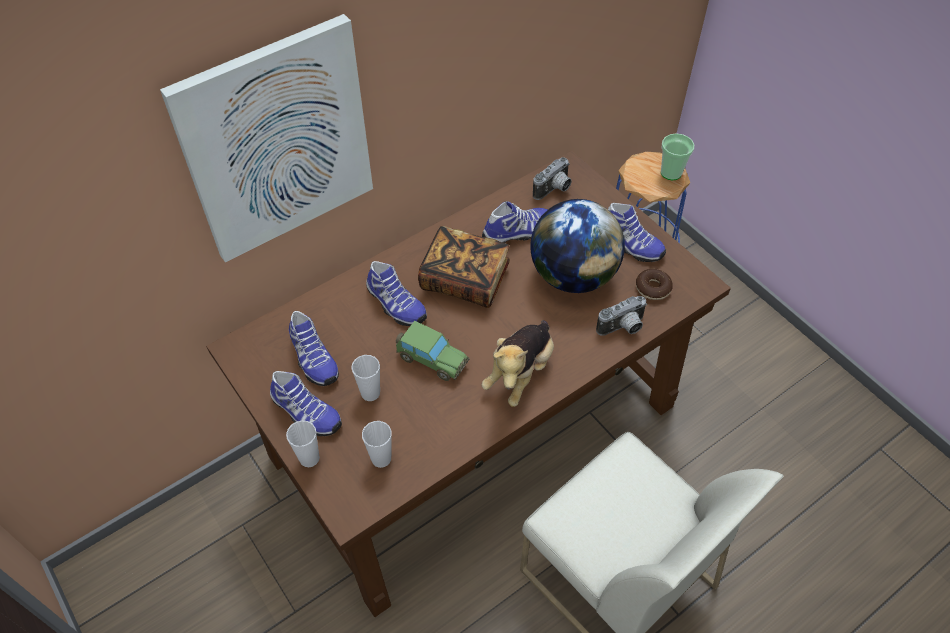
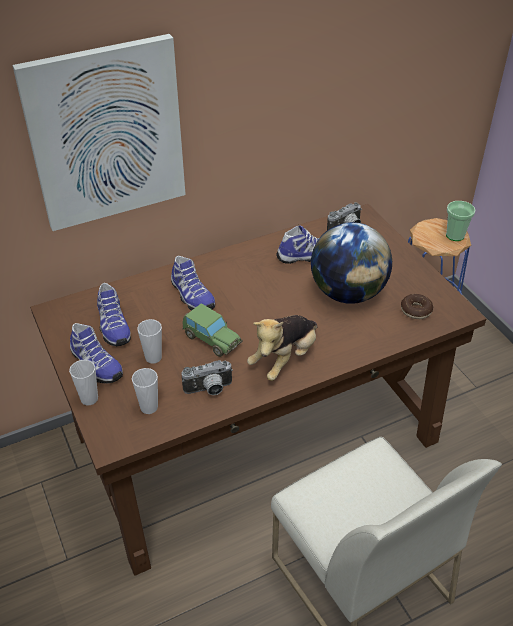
camera: 10 degrees right, 10 degrees down
(465, 279) = (254, 285): book -> none
(623, 328) = (382, 337): camera -> camera (209, 390)
(629, 244) = (402, 275): shoe -> none

